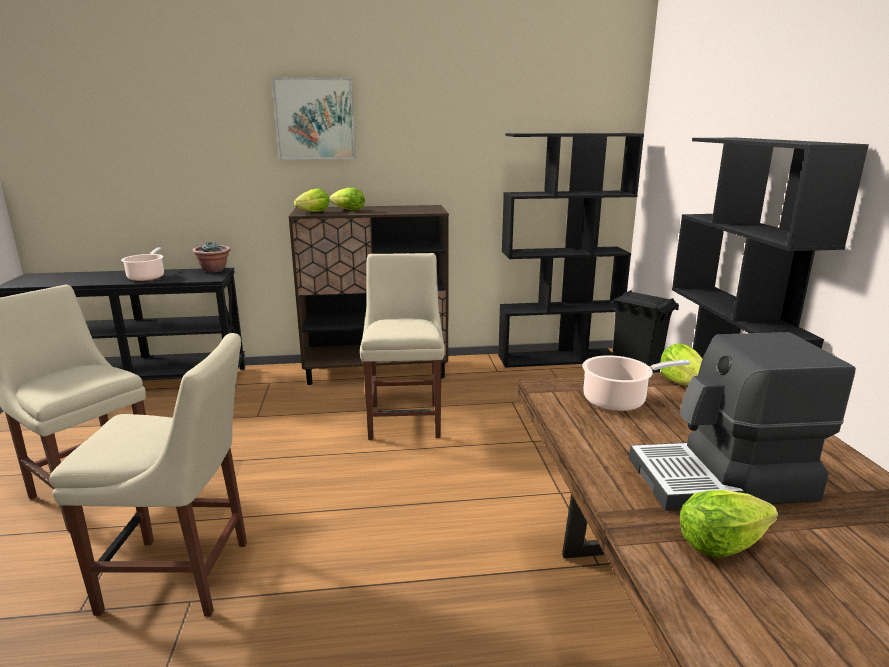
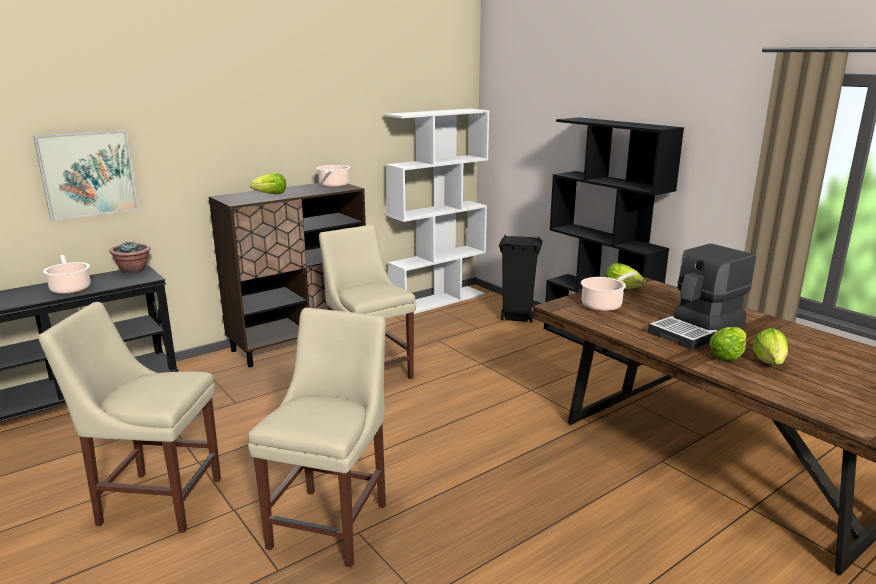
camera: 30 degrees left, 0 degrees up
(184, 577) = (332, 522): beige chair -> beige chair turned 45 degrees counterclockwise
(314, 212) = (244, 200): lettuce -> lettuce (769, 362)
(315, 119) = (221, 109): picture -> picture (88, 174)
(424, 208) = (333, 185): none -> cooking pot
(558, 358) = (438, 300): black bookcase -> white bookcase

